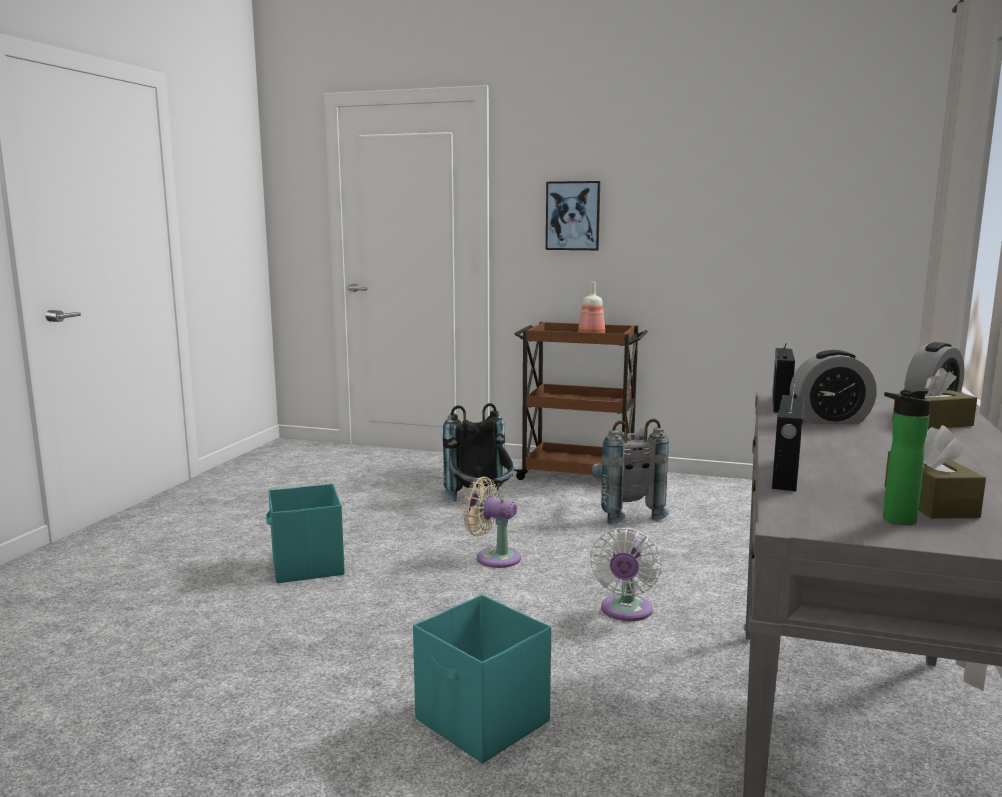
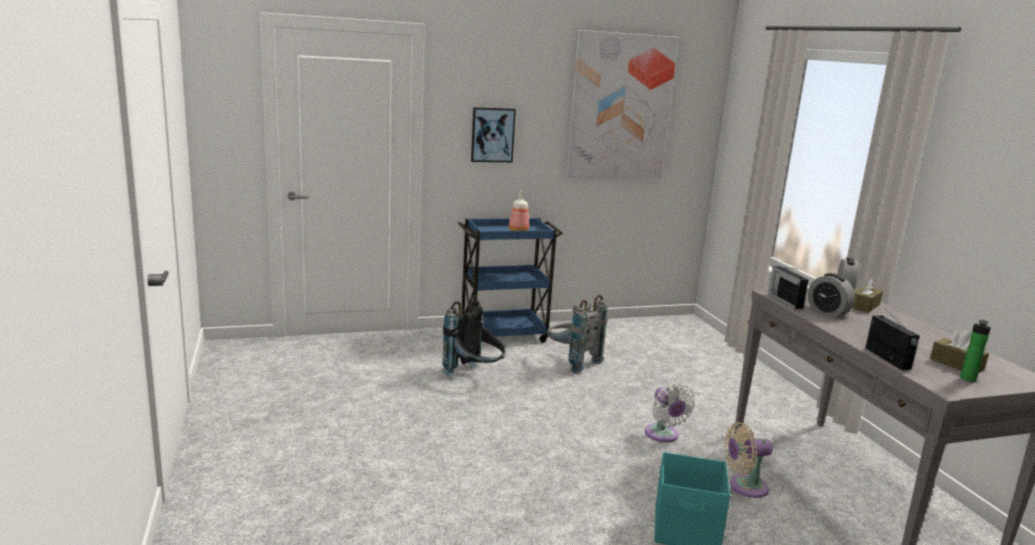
camera: 35 degrees left, 5 degrees up
(307, 566) = (429, 459): turquoise storage box -> none
(493, 557) = (542, 417): beige fan -> beige fan (744, 486)
(578, 475) = (503, 335): brown cart -> blue cart
(754, 171) = (620, 106): none -> picture
(829, 420) = (827, 311): alarm clock -> alarm clock turned 90 degrees clockwise

